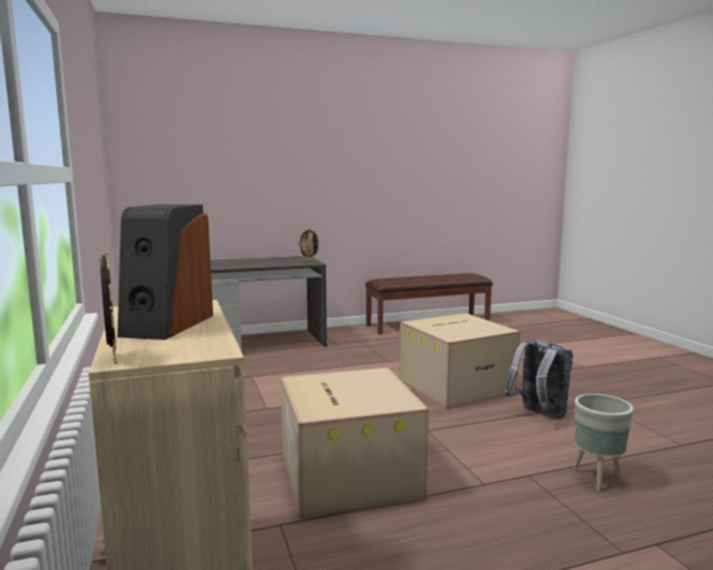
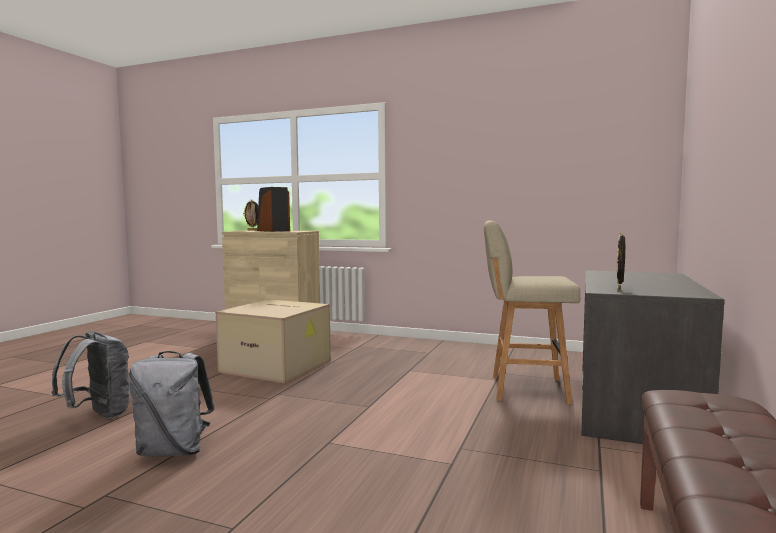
camera: 130 degrees right, 5 degrees down
(263, 366) = (525, 389): none -> beige stool
(456, 386) = (311, 449): cardboard box -> none
(598, 479) = (98, 415): grey planter -> grey backpack

